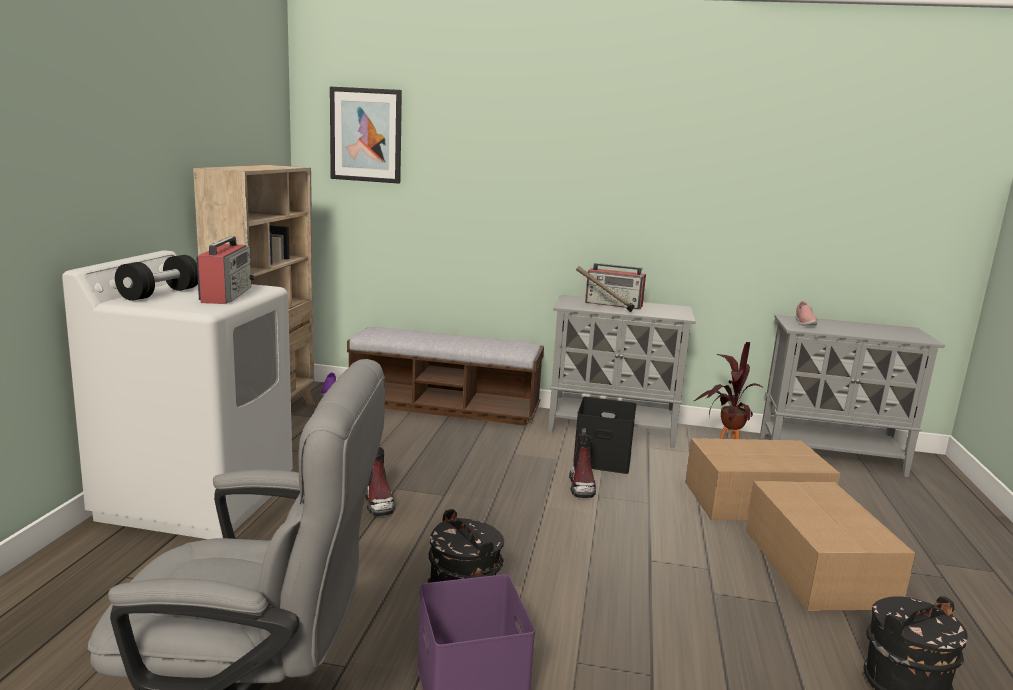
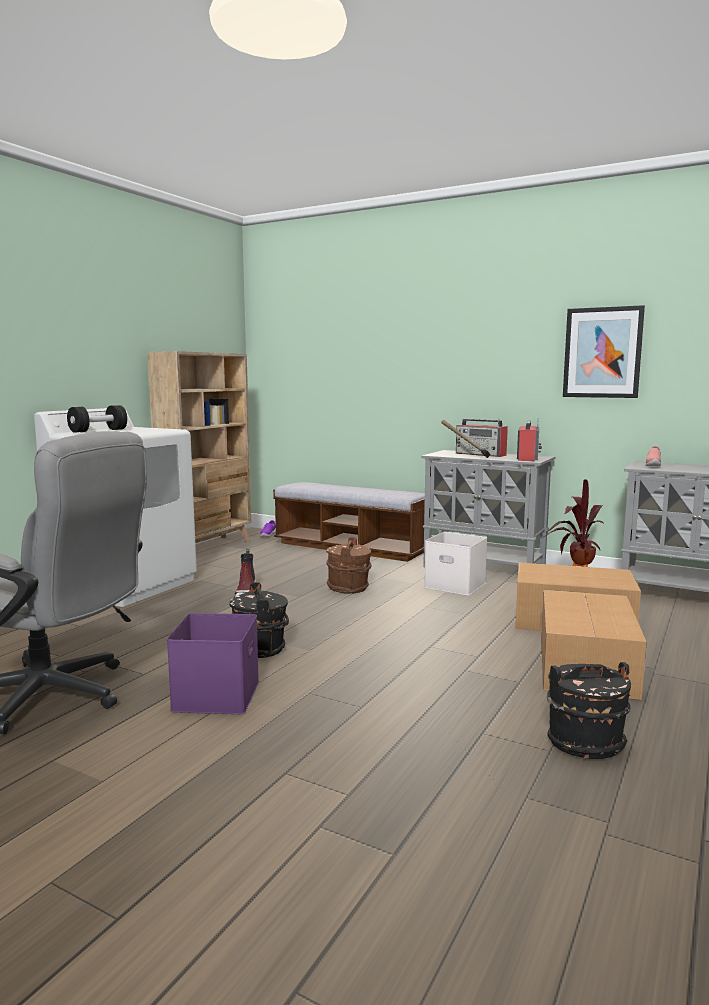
camera: 20 degrees right, 5 degrees down
(226, 295) = (140, 431): radio -> radio (527, 457)
(366, 135) = (295, 329): picture -> picture (602, 352)
(492, 475) = (349, 588): none -> brown bucket
(582, 486) = (419, 599): boot -> none
(604, 458) = (456, 585): black storage box -> white storage box

